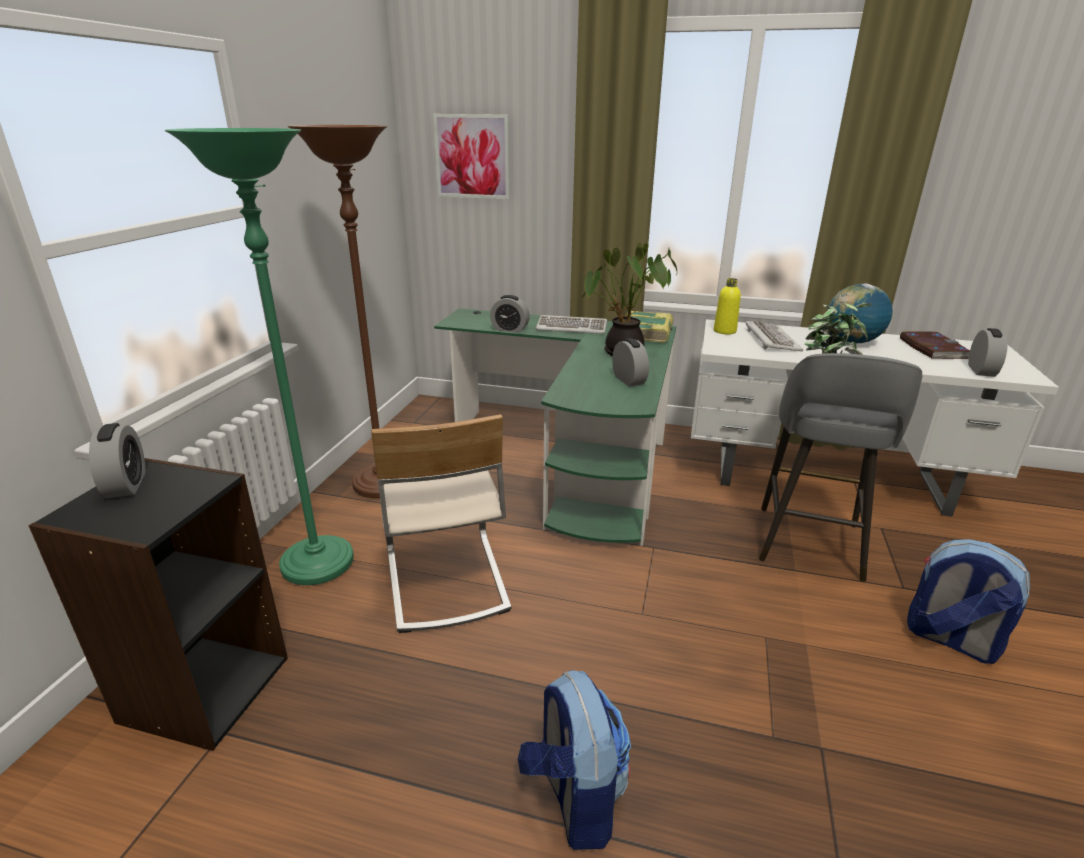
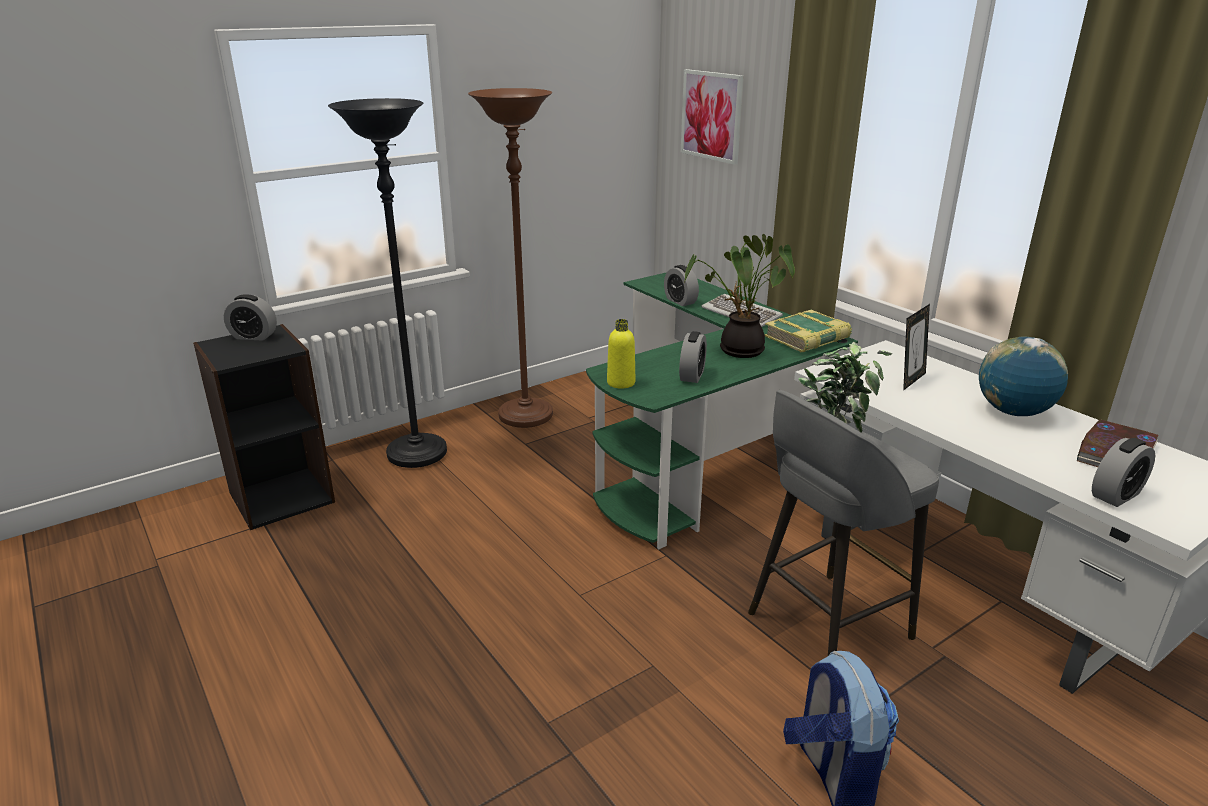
camera: 40 degrees right, 0 degrees up
(126, 485) = (253, 336): alarm clock -> alarm clock turned 75 degrees clockwise
(318, 563) = (417, 454): green floor lamp -> black floor lamp
(444, 580) = (476, 502): beige chair -> none
(573, 798) = (375, 665): backpack -> none
(724, 331) = (875, 357): yellow bottle -> yellow bottle (621, 383)
(770, 339) = (910, 380): keyboard -> picture frame

